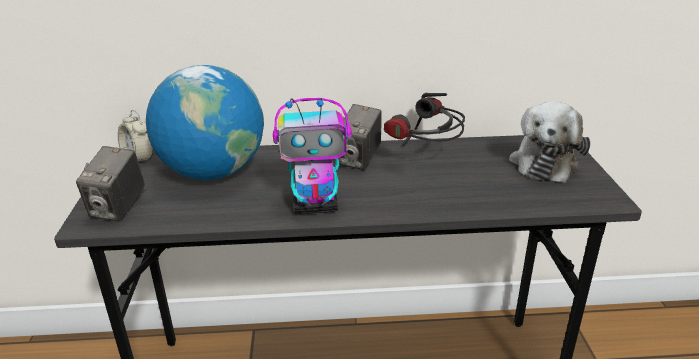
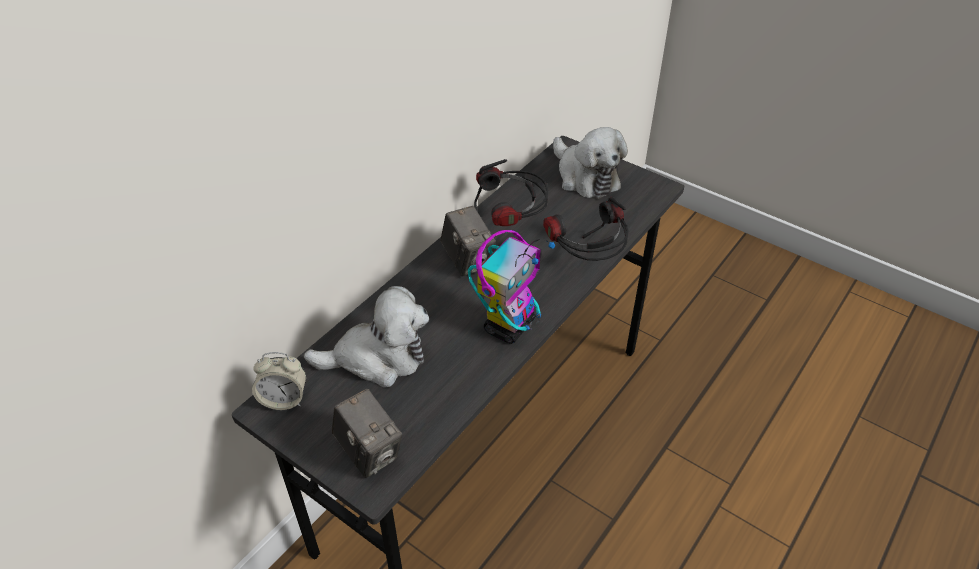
camera: 50 degrees left, 15 degrees up
(213, 172) = (378, 358): globe -> plush toy
(444, 207) = (586, 262): none -> headphones

